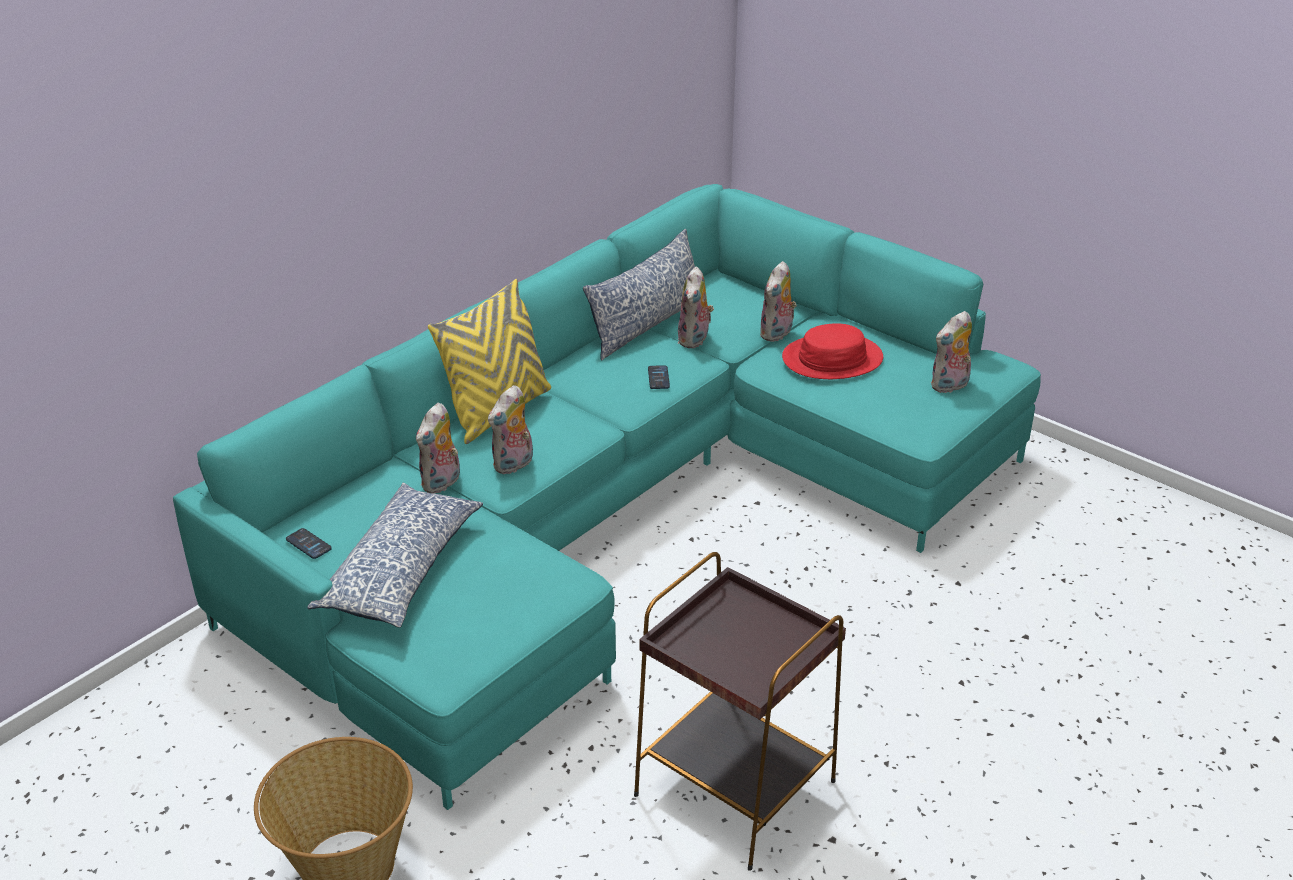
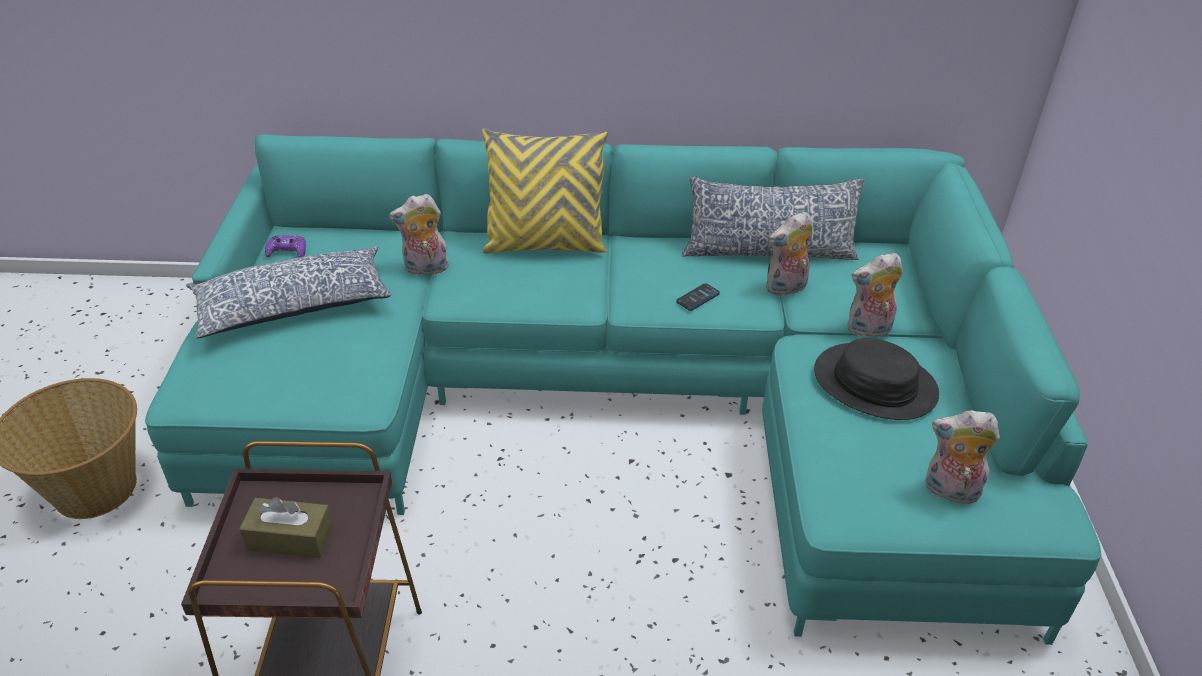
camera: 50 degrees right, 5 degrees up
(308, 544) = (287, 251): phone -> purple game controller
(514, 465) = (484, 289): plush toy -> none
(737, 642) = (290, 538): none -> brown tissue box
(832, 359) = (874, 384): red hat -> black hat

